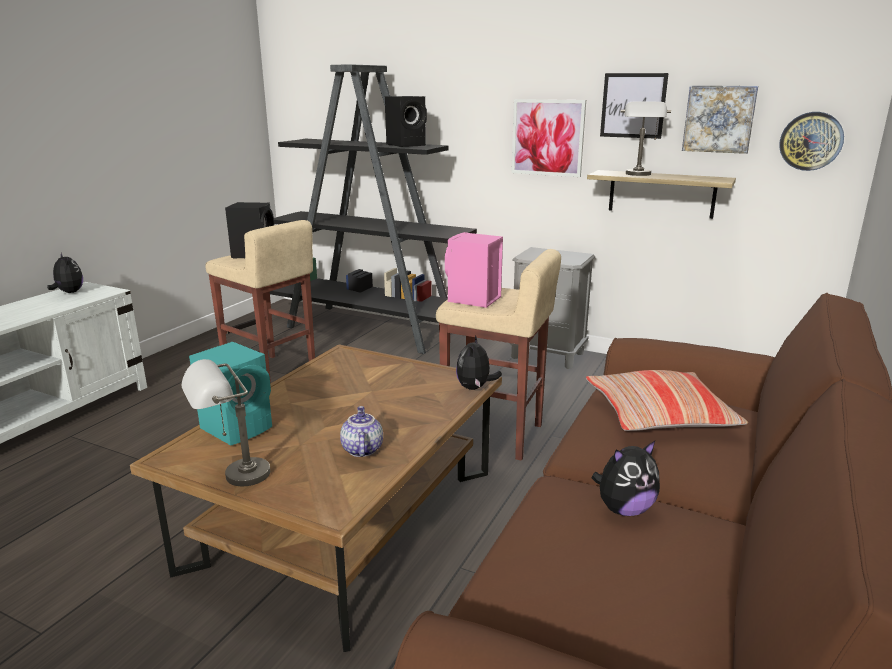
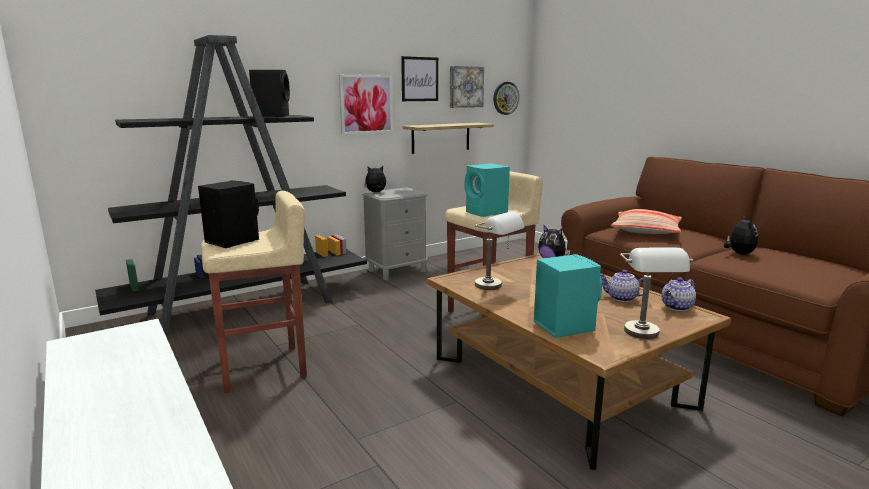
camera: 60 degrees left, 5 degrees down
(69, 292) = (86, 352): plush toy -> plush toy (376, 192)
(352, 490) = (677, 307): none -> teapot
(473, 300) = (487, 213): pink speaker -> turquoise speaker
(639, 175) = (440, 125): grey table lamp -> grey table lamp (496, 287)

